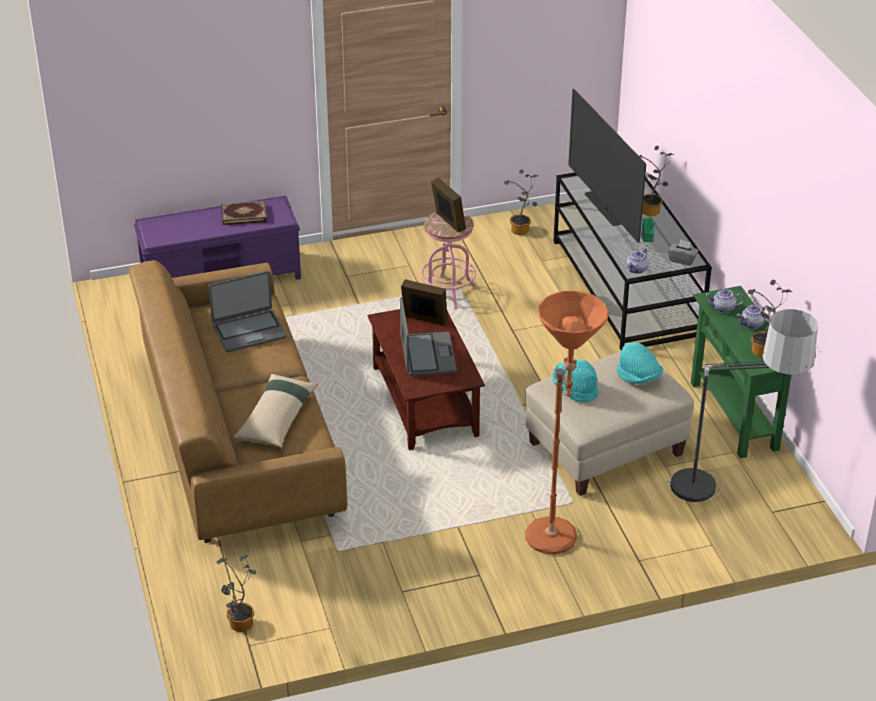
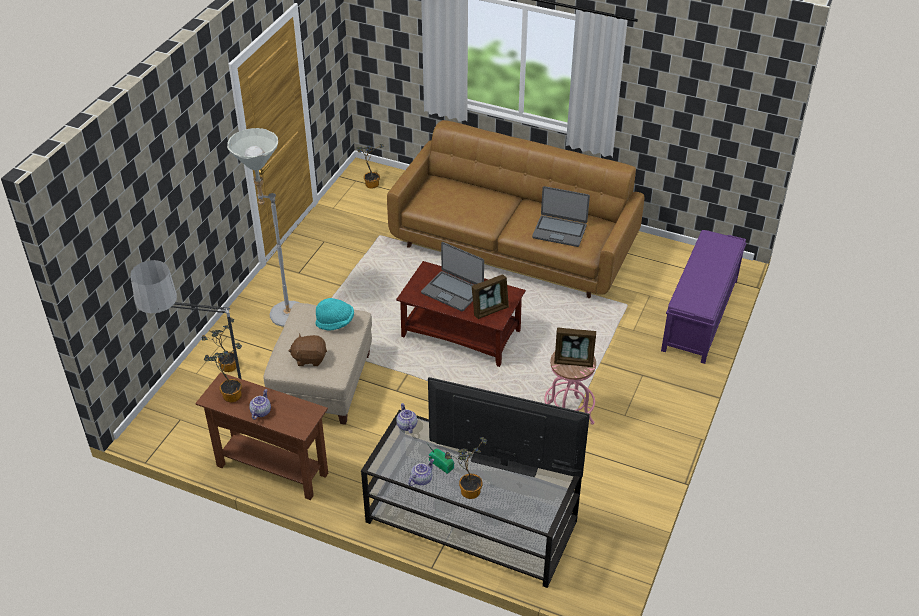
camera: 130 degrees right, 5 degrees up
(244, 214) = (704, 287): book -> none
(249, 331) = (559, 231): laptop -> laptop turned 90 degrees counterclockwise
(277, 418) = (463, 204): beige pillow -> none
(521, 232) = (610, 510): potted plant -> potted plant (226, 366)
(557, 544) = (280, 313): orange floor lamp -> grey floor lamp
(638, 377) = (309, 358): turquoise hat -> brown plush toy
(682, 260) = (388, 460): grey tissue box -> none
(723, 309) = (293, 410): teapot -> teapot (421, 479)
(734, 416) = (272, 469): green console table -> brown console table

